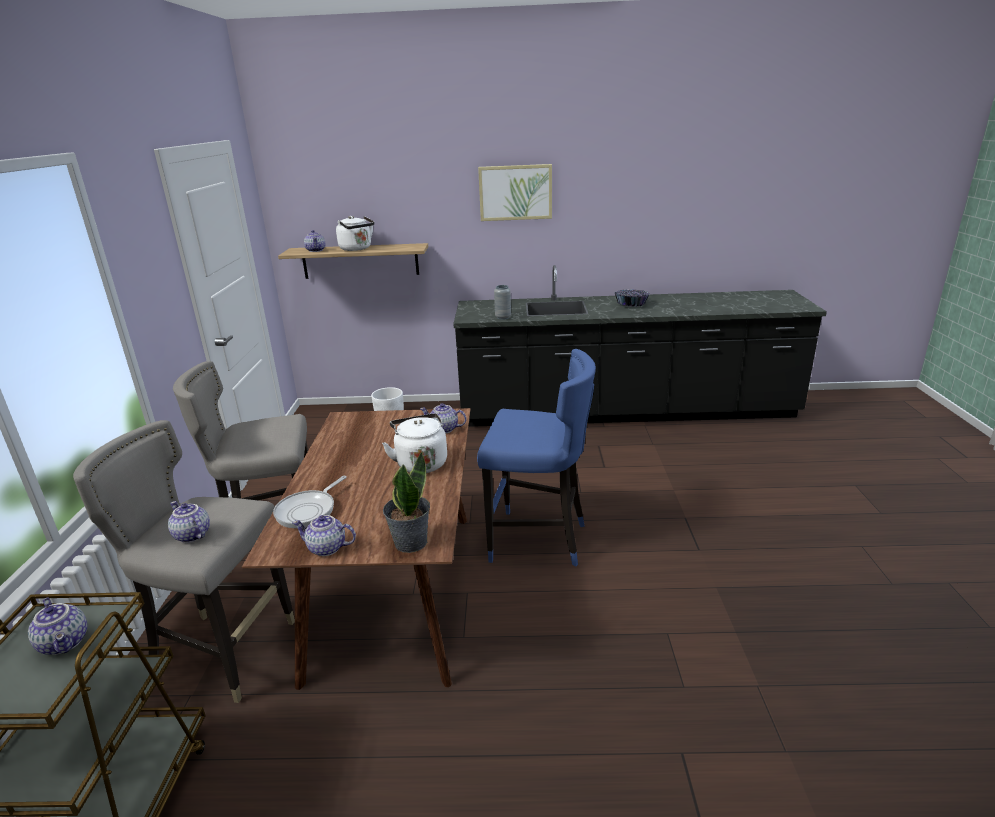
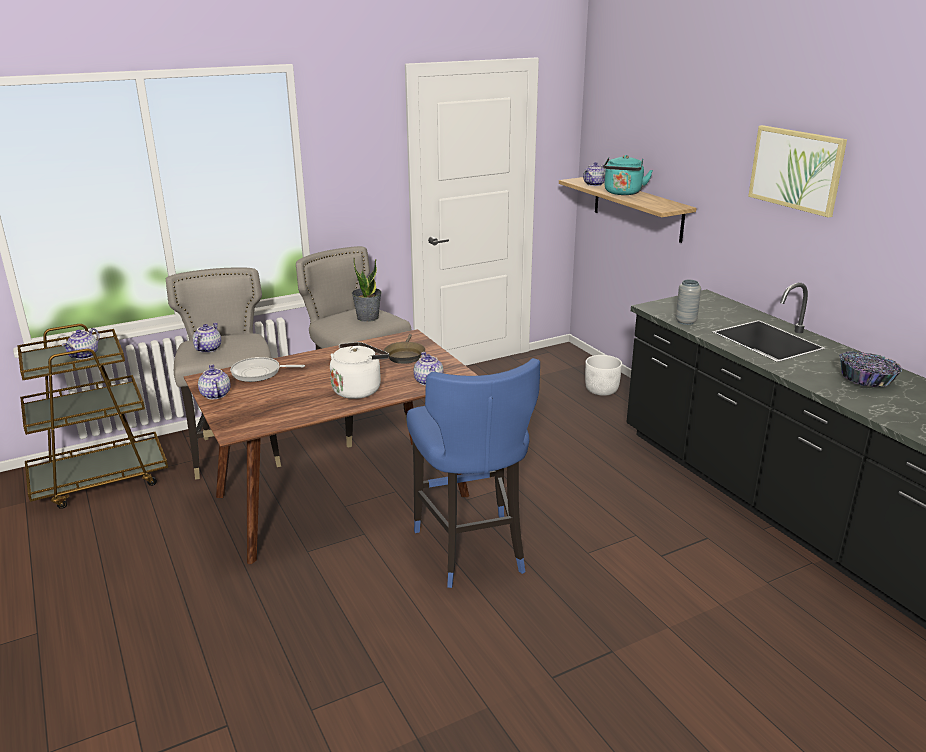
camera: 60 degrees right, 0 degrees up
(357, 249) = (623, 193): white kettle -> turquoise kettle
(379, 428) = (404, 355): none -> brown frying pan
(410, 542) = (237, 421): potted plant -> potted plant (367, 317)

